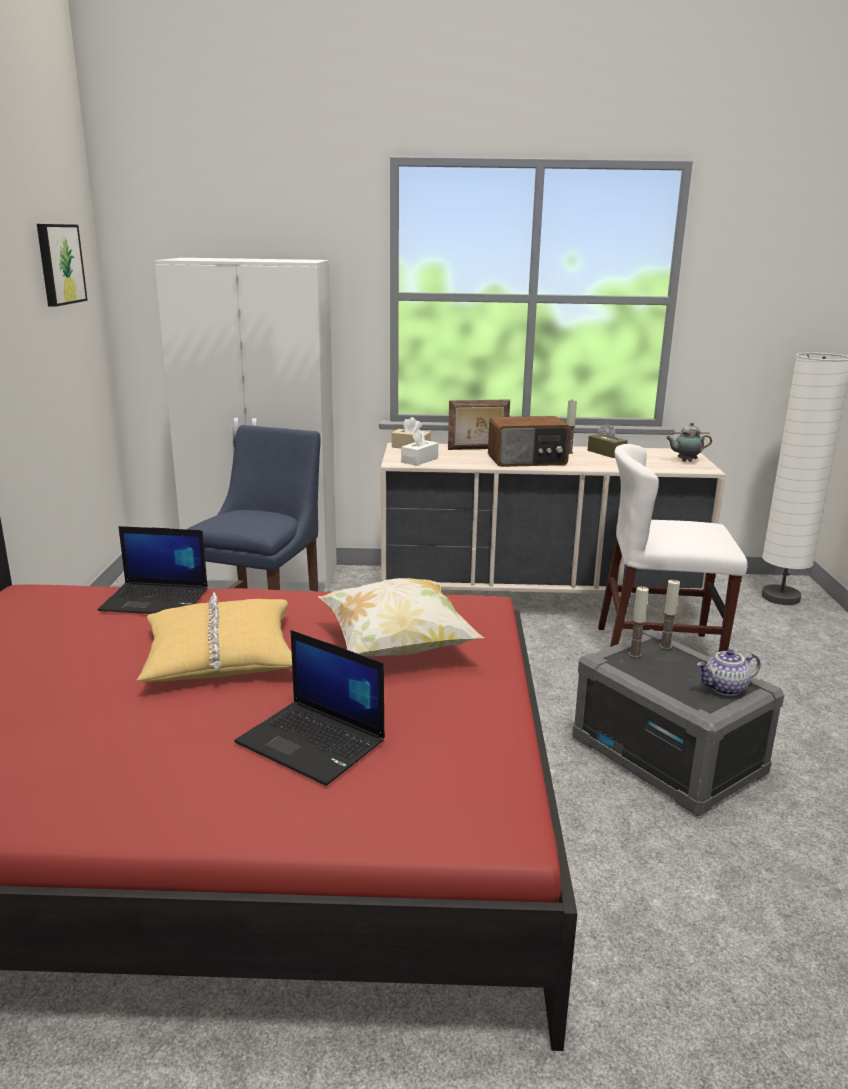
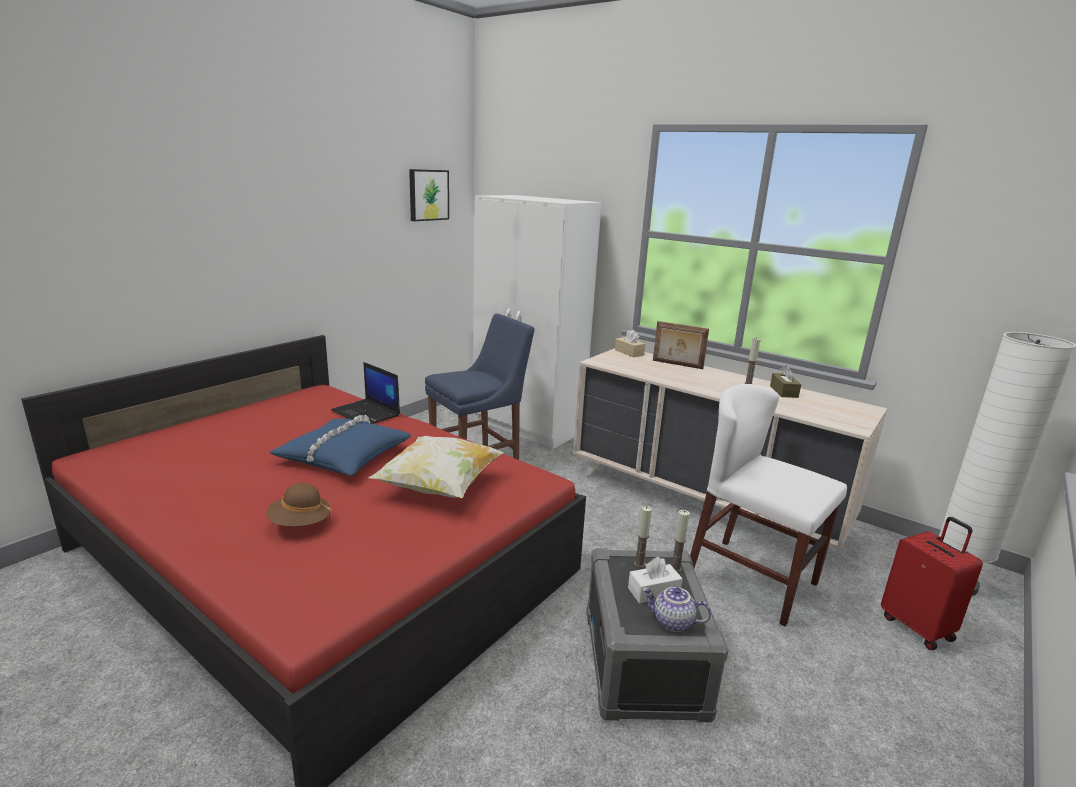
camera: 35 degrees right, 0 degrees up
(221, 656) = (343, 456): yellow pillow -> blue pillow
(313, 742) = (300, 523): laptop -> brown hat
(419, 460) = (615, 363): white tissue box -> white tissue box (653, 591)
(527, 460) = (699, 382): radio -> none
(685, 461) = (848, 416): teapot -> none
(797, 639) = (917, 627): none -> red suitcase

